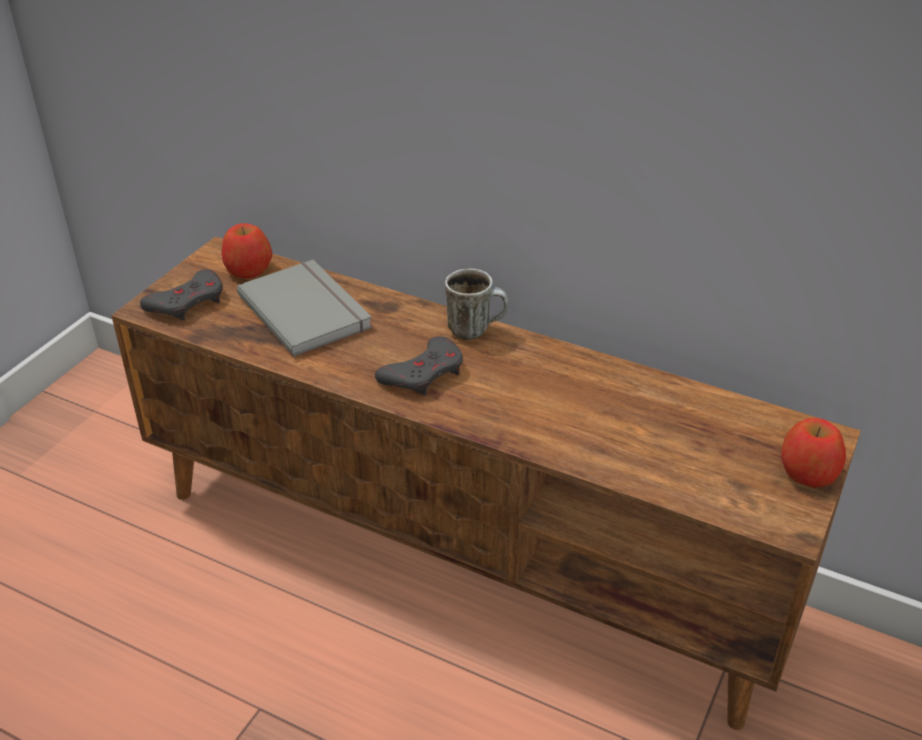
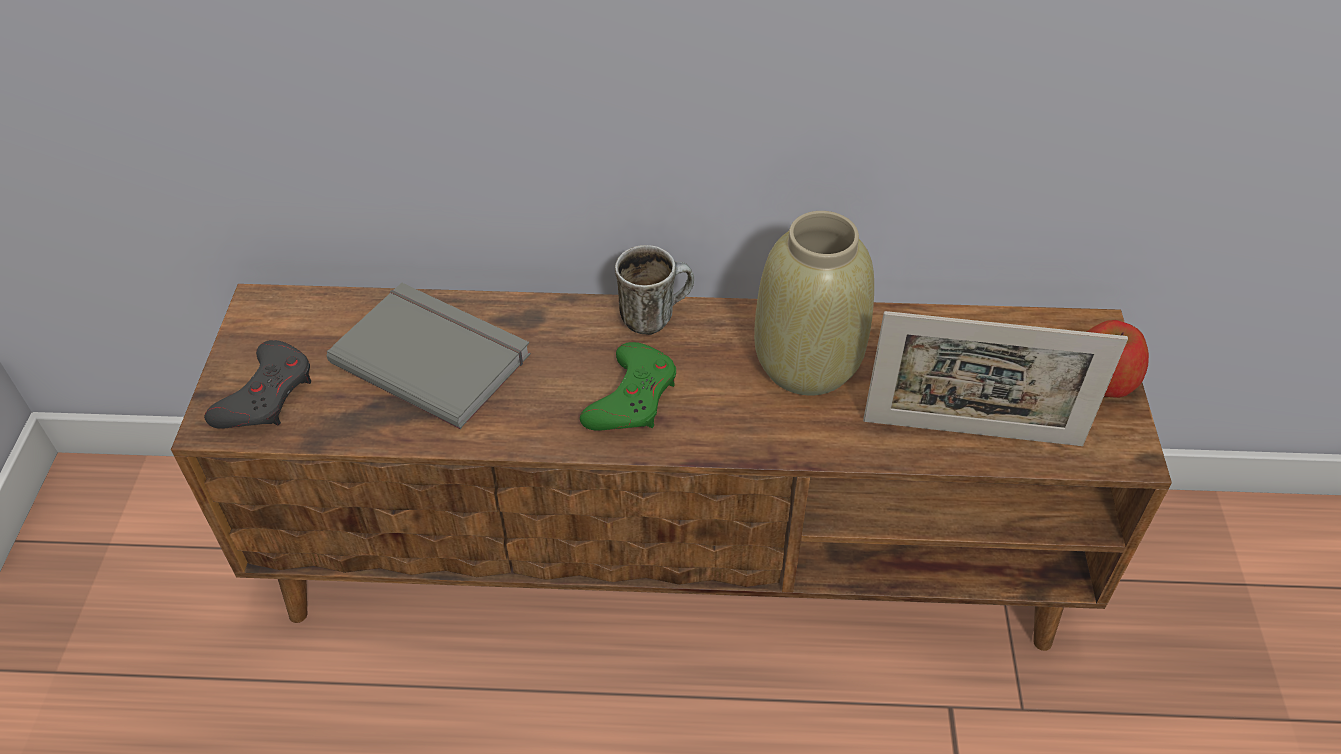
camera: 25 degrees left, 10 degrees up
(248, 269) = (316, 319): apple -> none
(423, 373) = (632, 397): grey game controller -> green game controller
(569, 391) = (809, 363): none -> beige vase
(667, 473) = (972, 432): none -> picture frame

